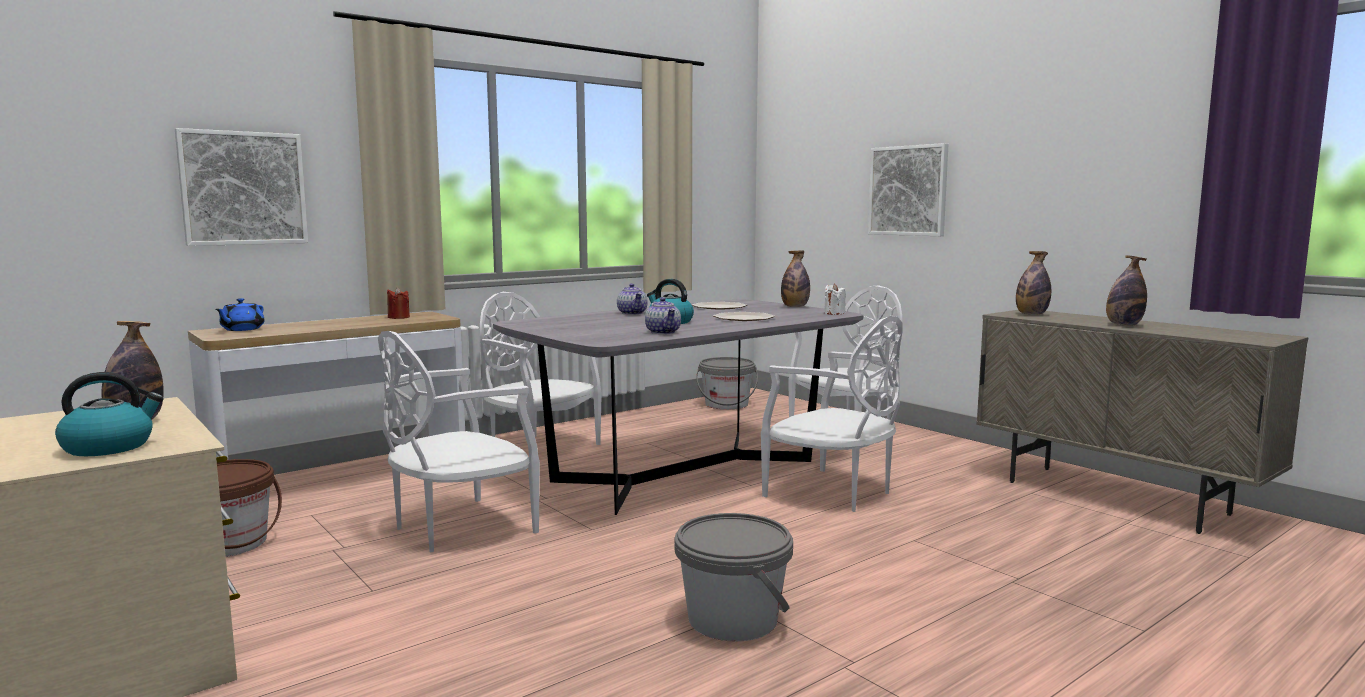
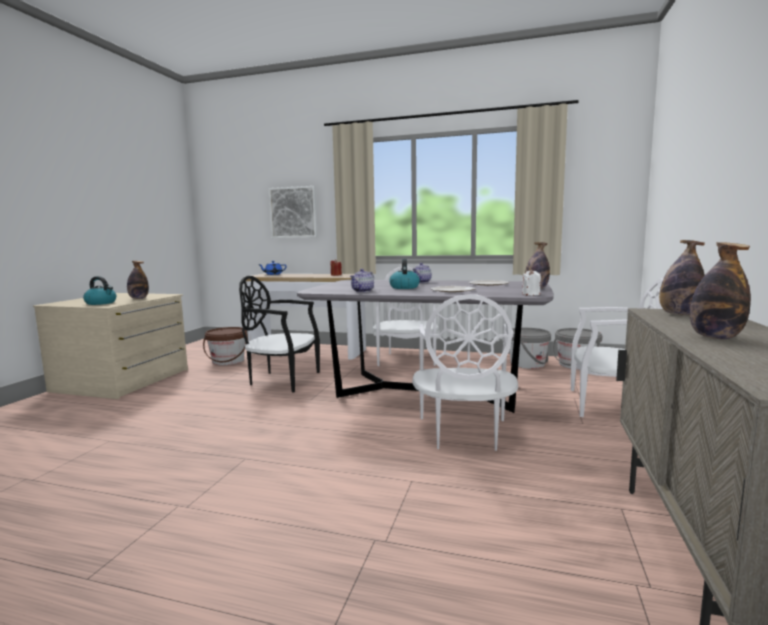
camera: 55 degrees right, 0 degrees up
(459, 527) = (282, 380): white chair -> black chair
(733, 619) = (223, 459): grey bucket -> grey bucket (527, 364)
(908, 190) = (704, 184): picture -> none

